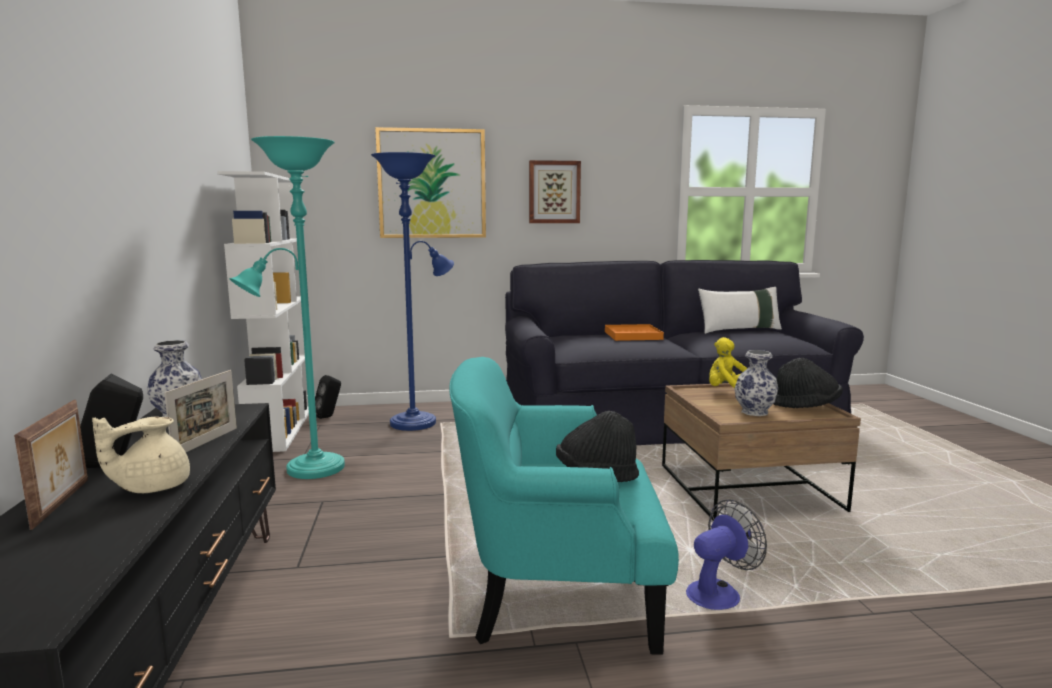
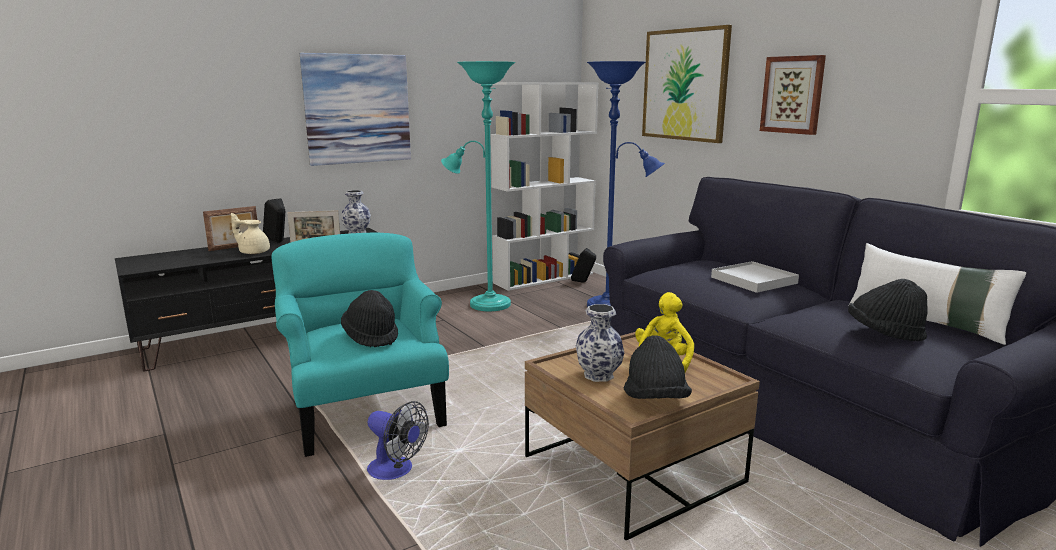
camera: 65 degrees right, 5 degrees up
(123, 201) = (357, 109): none -> picture
(632, 335) = (753, 280): orange tray -> white tray
(763, 337) = (884, 334): none -> black hat

